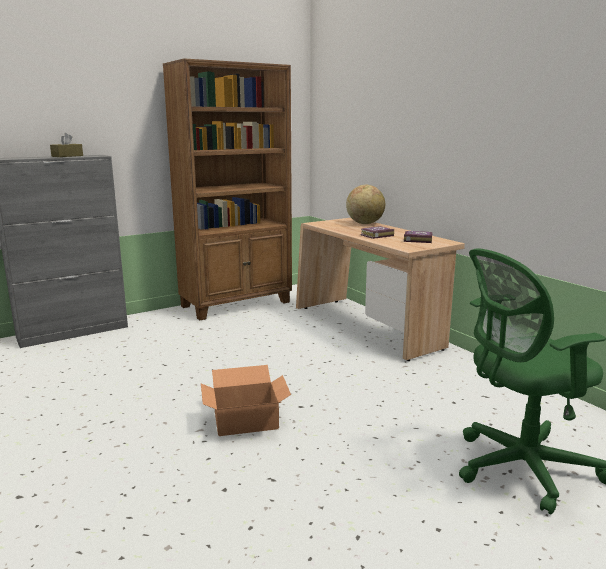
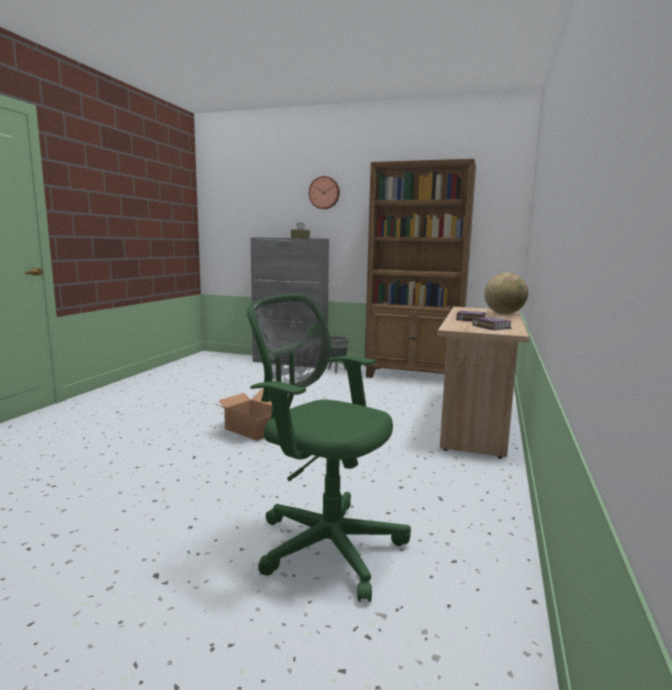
camera: 50 degrees right, 5 degrees down
(85, 90) = (324, 193): none -> wall clock
(153, 323) = (337, 370): none -> grey planter

